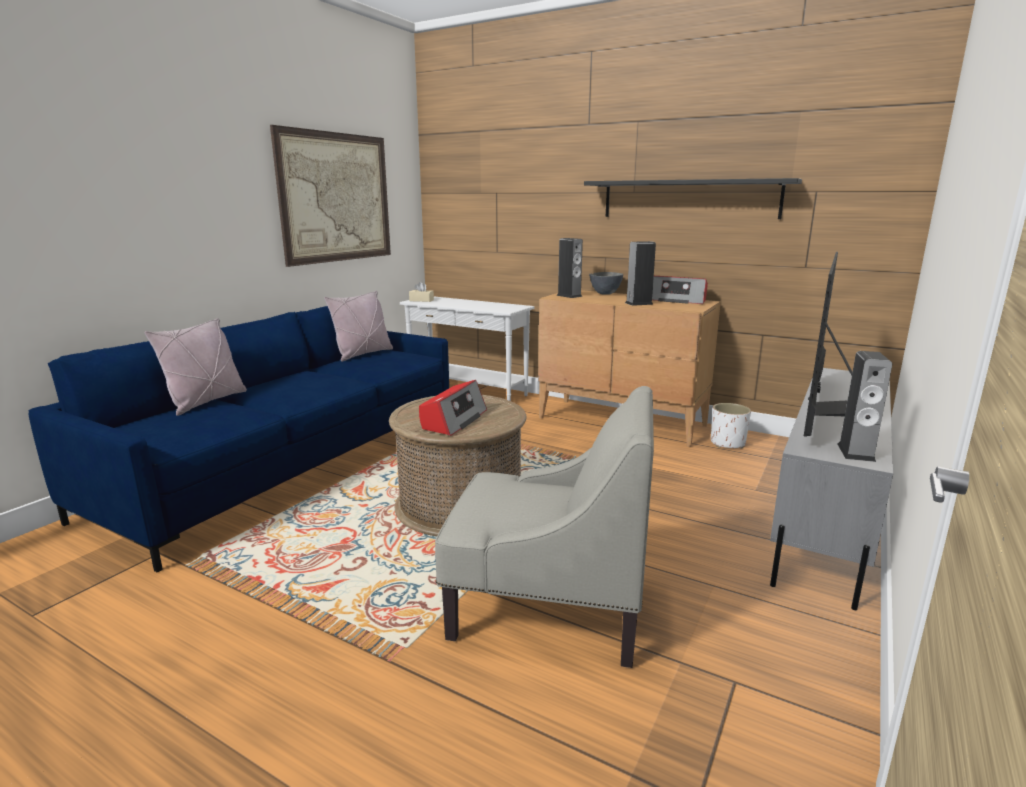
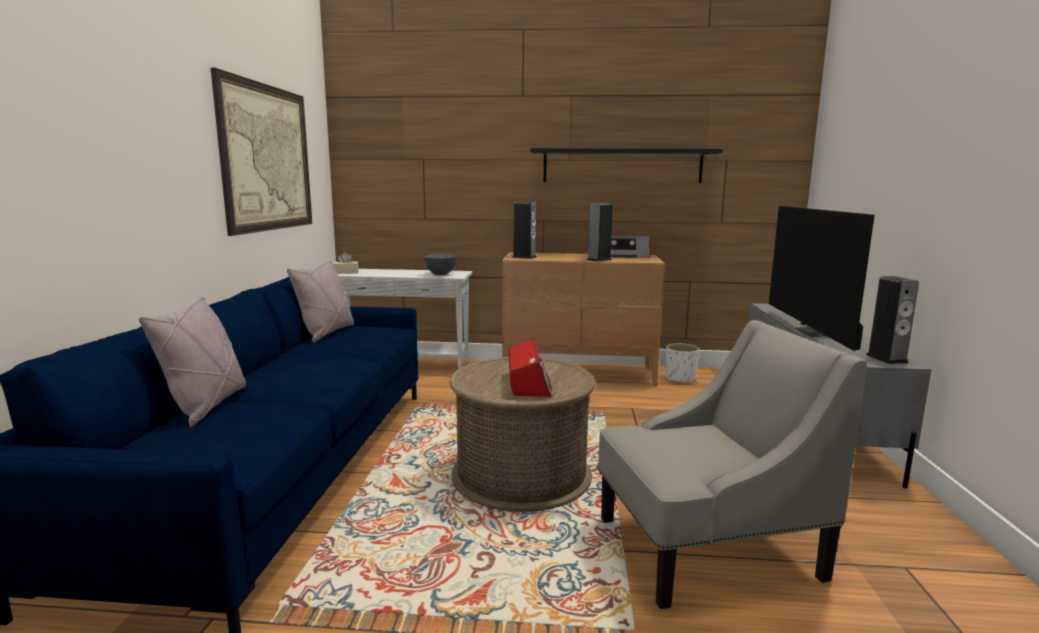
camera: 25 degrees left, 5 degrees down
(605, 294) = (551, 254): grey bowl -> grey bowl (440, 275)

